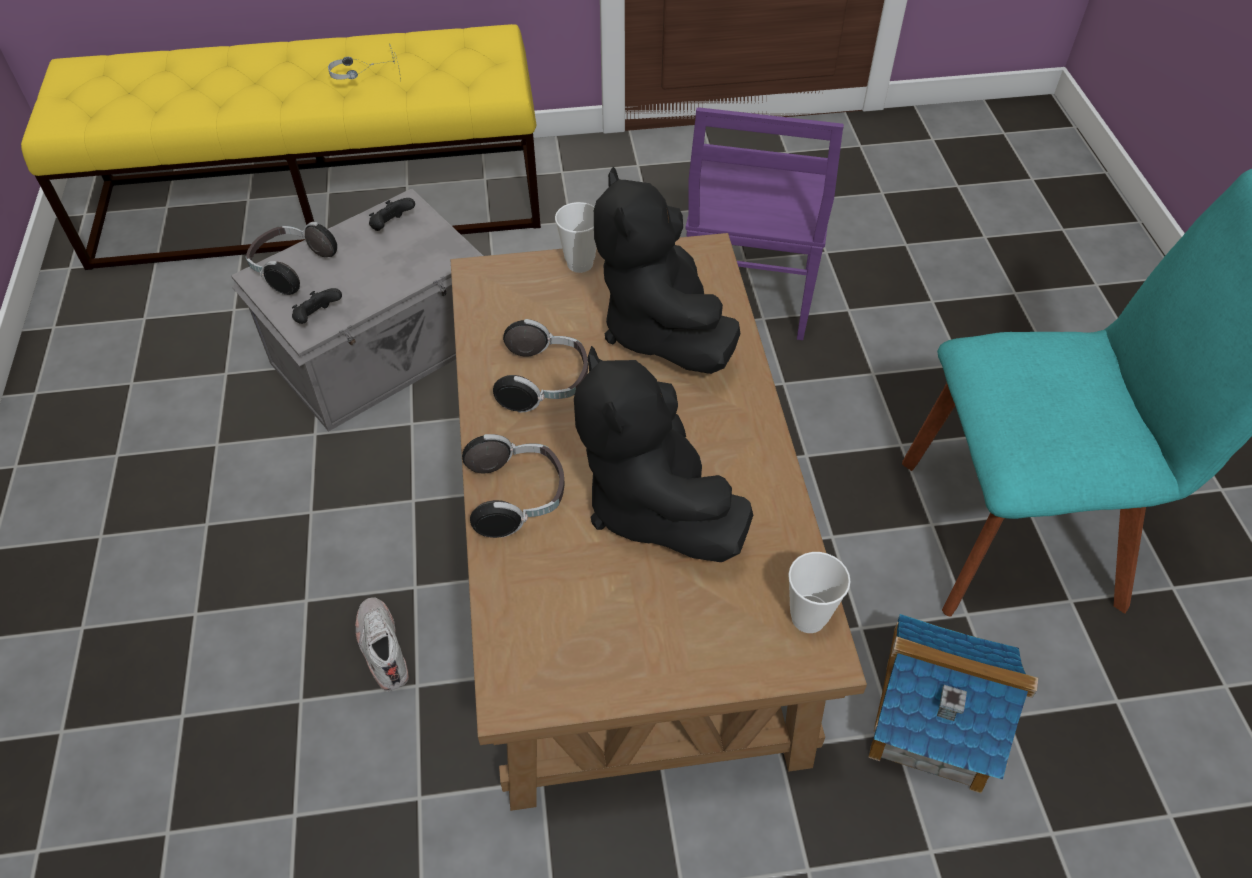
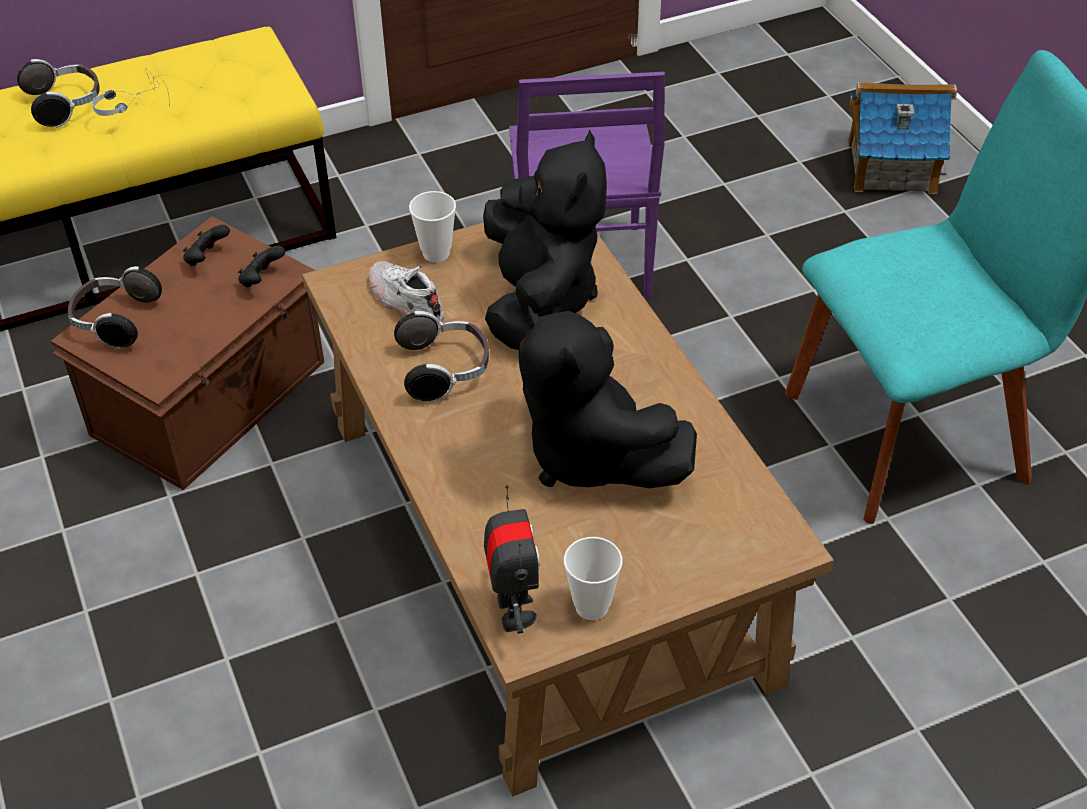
camera: 15 degrees left, 5 degrees down
(318, 318) = (165, 365): black game controller -> black game controller (262, 280)
(382, 648) = (325, 683): white shoe -> white shoe (405, 302)
(384, 352) = (213, 398): grey storage box -> brown storage box
(515, 656) = (514, 610): none -> toy robot
(517, 497) = (460, 477): headphones -> headphones (66, 105)
(660, 330) = (539, 299): black plush toy -> black plush toy turned 150 degrees counterclockwise
(808, 618) = (765, 518): cup -> cup (592, 606)
(931, 722) = (884, 620): toy house -> toy house (890, 166)

